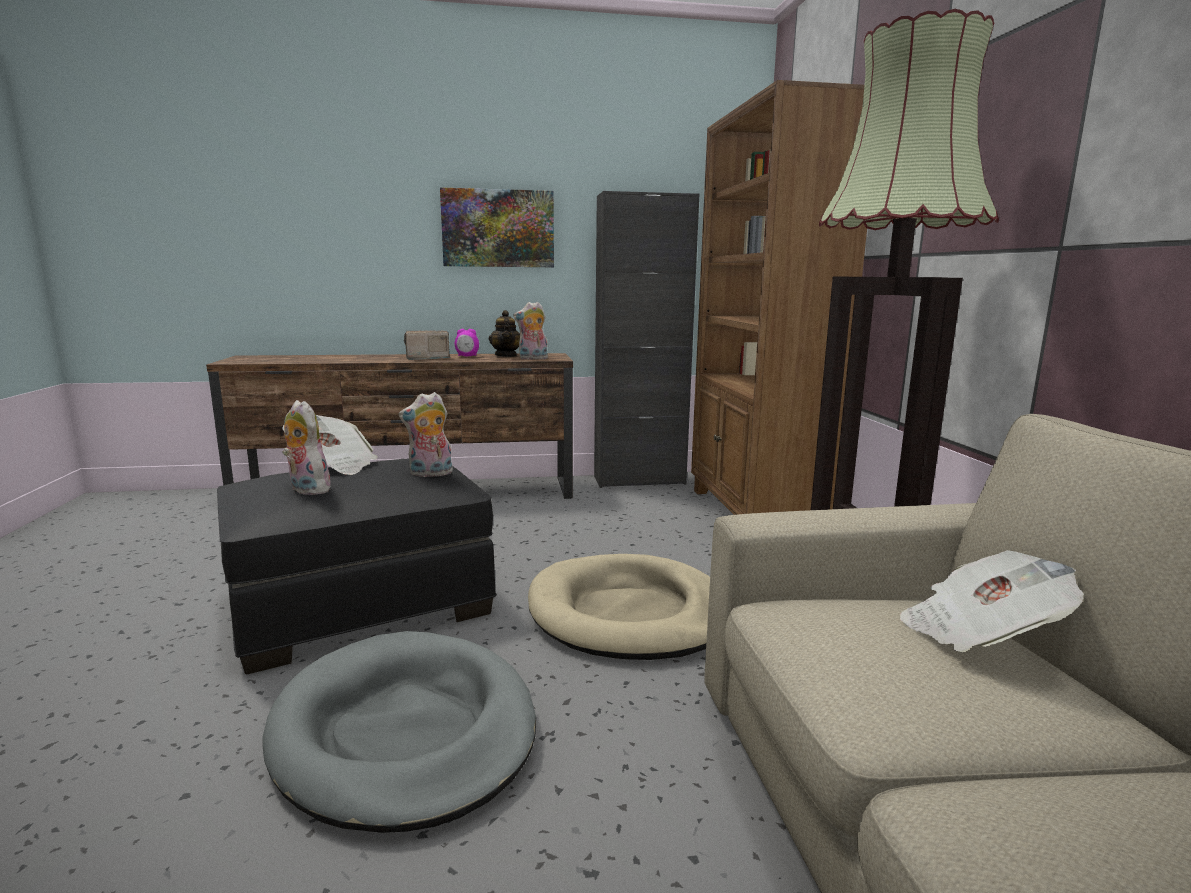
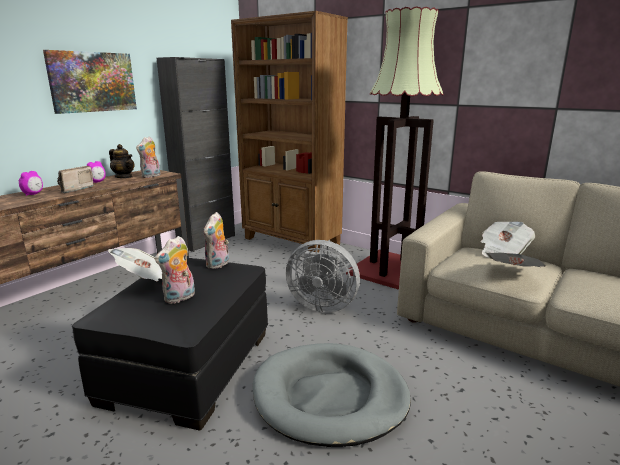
camera: 45 degrees left, 5 degrees up
(306, 489) = (180, 298): plush toy -> plush toy turned 45 degrees counterclockwise
(385, 357) = (33, 194): none -> alarm clock
(630, 614) = (322, 305): beige dog bed -> grey fan
(876, 677) = (512, 274): none -> newspaper

